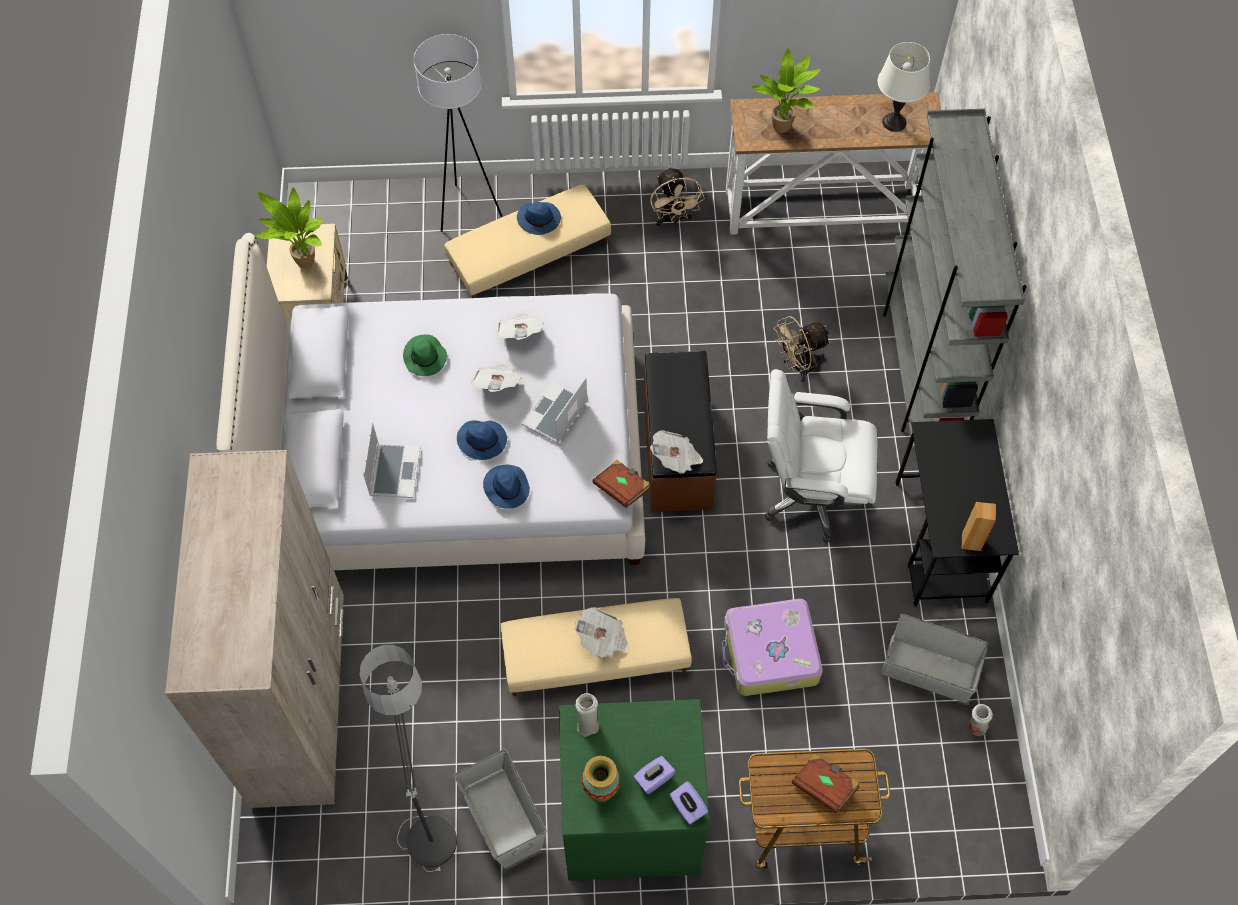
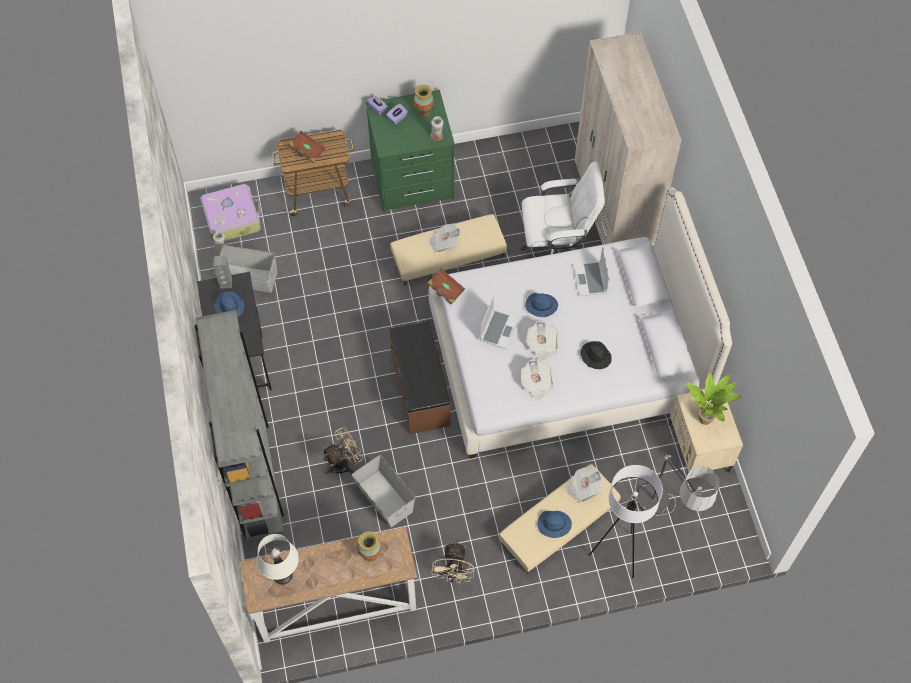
camera: 170 degrees right, 0 degrees up
(424, 803) = (526, 170): floor lamp -> floor lamp (665, 522)
(425, 358) = (595, 356): green hat -> black hat
(502, 818) = (482, 170): grey storage box -> grey storage box (384, 498)
(506, 487) = (518, 280): blue hat -> blue hat (230, 307)
(673, 219) = (453, 574): beige fan -> beige fan turned 150 degrees counterclockwise
(676, 458) = (416, 332): newspaper -> newspaper (582, 488)
(769, 654) = (344, 273): suitcase -> suitcase (232, 218)
(784, 129) = (370, 553): potted plant -> vase
(810, 494) = (327, 372): white office chair -> white office chair (556, 246)
(971, 541) = (226, 283): brown speaker -> grey speaker

